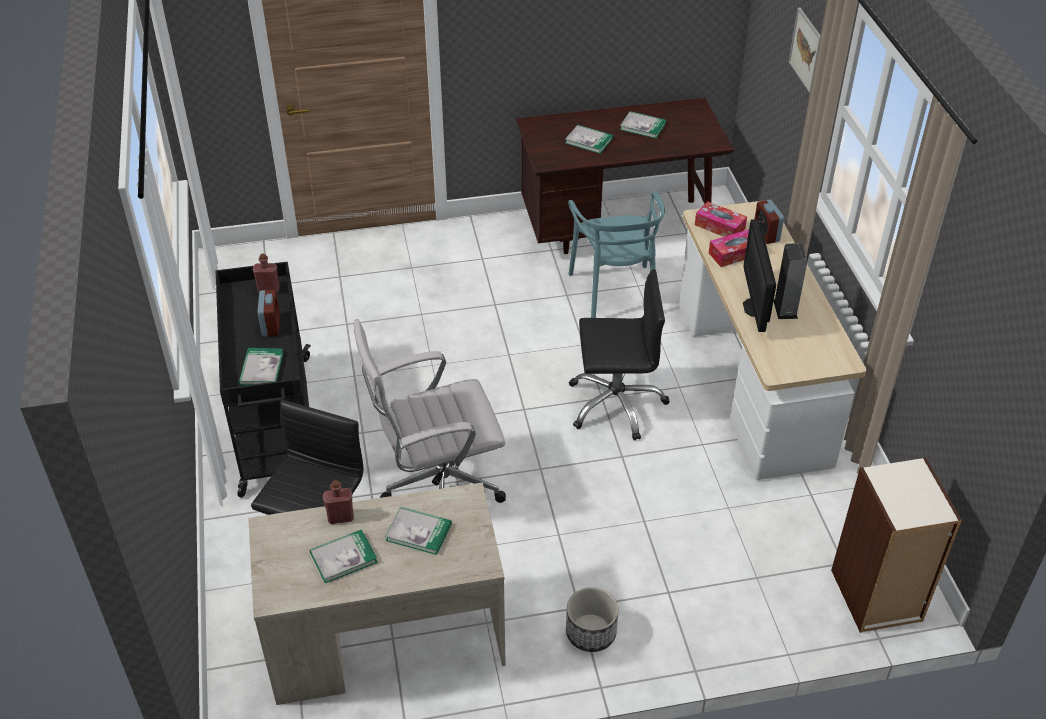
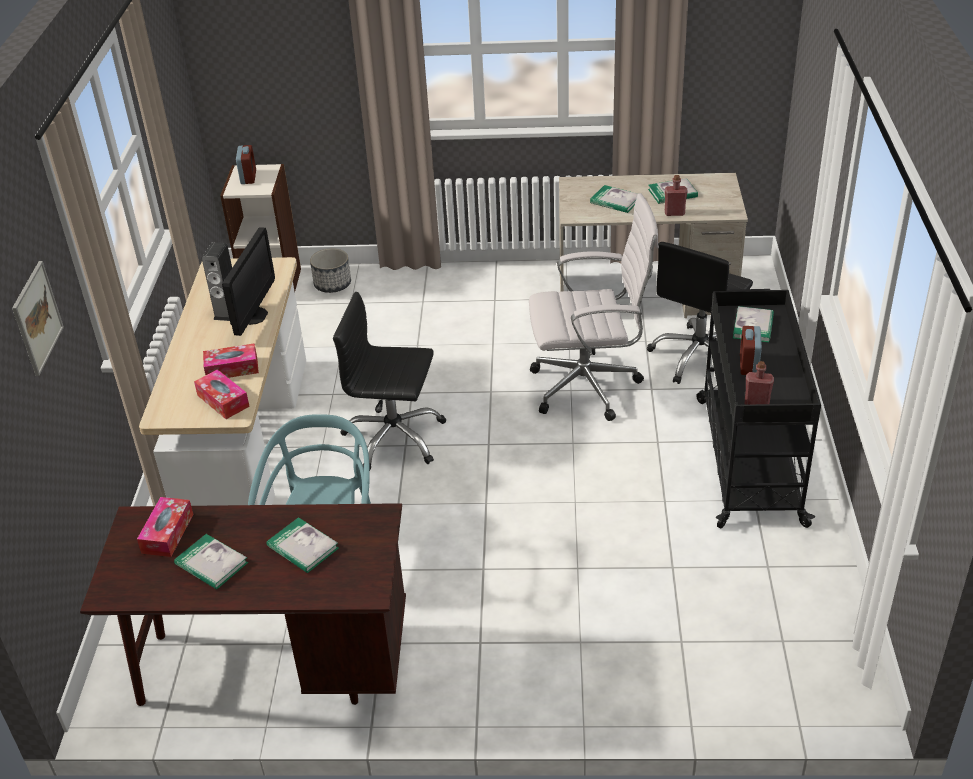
camera: 165 degrees left, 5 degrees down
(591, 633) = (491, 286): planter -> planter (333, 284)
(685, 138) = (167, 533): none -> tissue box
(766, 234) = (180, 386): alarm clock -> alarm clock (248, 177)

